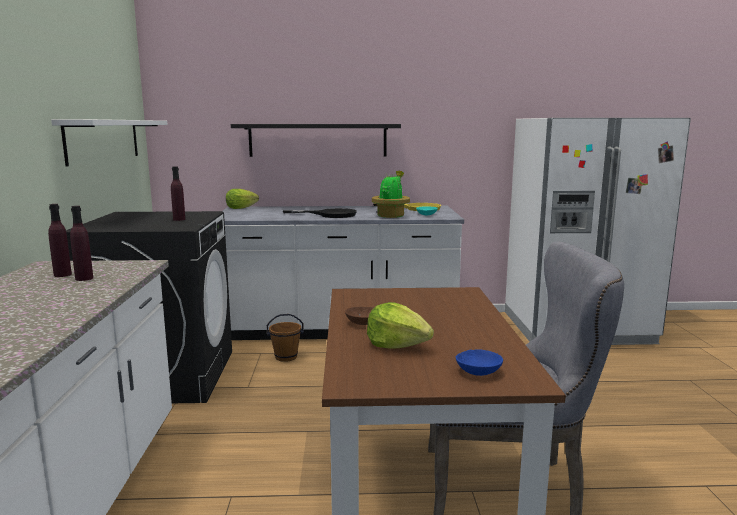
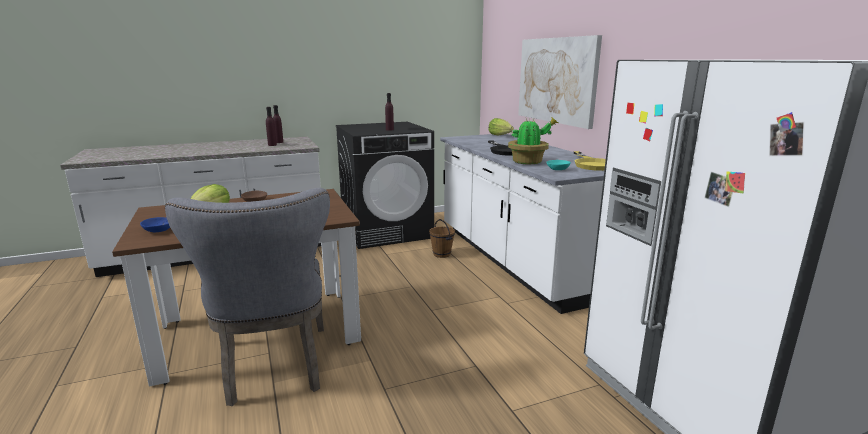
camera: 70 degrees right, 5 degrees up
(104, 140) = (406, 73): white shelf -> none
(318, 140) = (556, 80): black shelf -> picture

